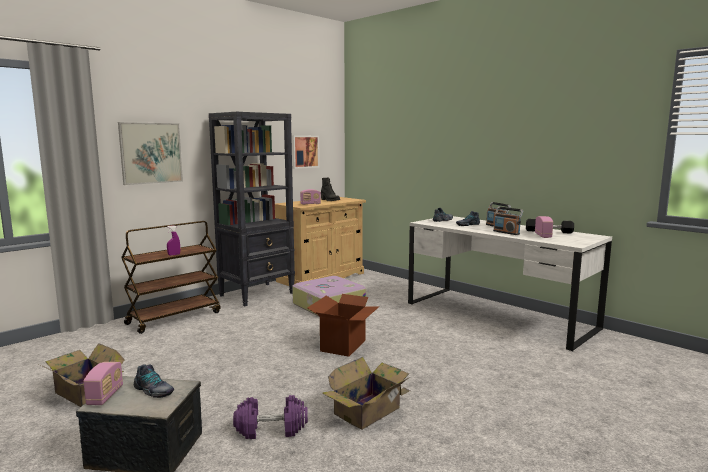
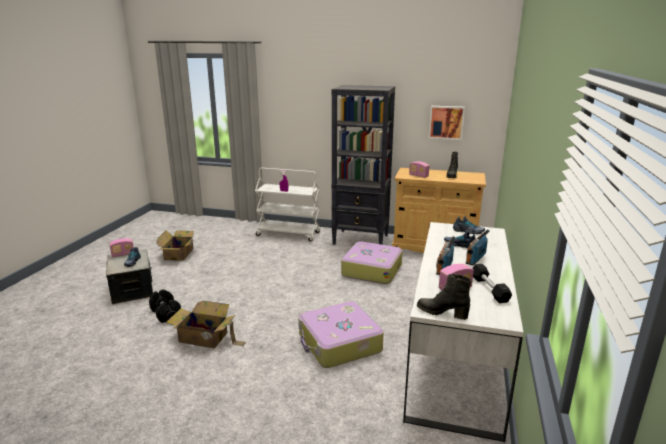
camera: 60 degrees right, 10 degrees up
(151, 153) = (298, 114): picture -> none
(174, 318) = (289, 234): brown cart -> white cart
(271, 429) = (166, 313): purple dumbbell -> black dumbbell
(344, 346) = (298, 300): cardboard box -> none
(446, 347) = (339, 344): none -> suitcase
(580, 242) = (442, 312): none -> black boot

